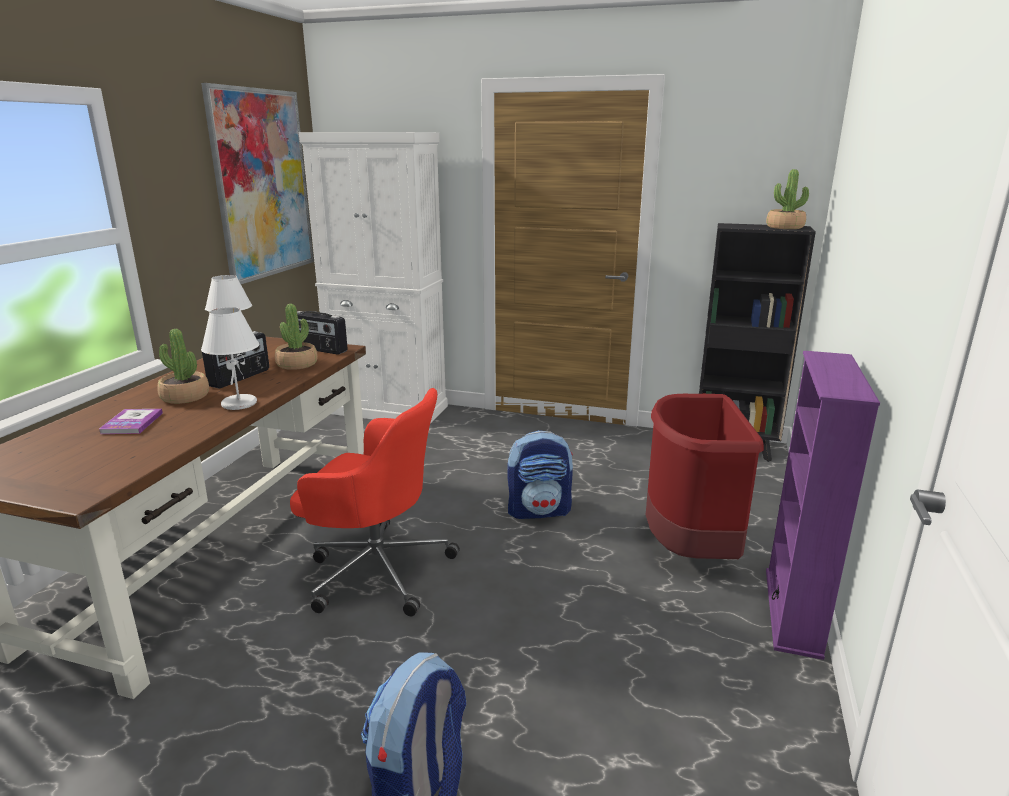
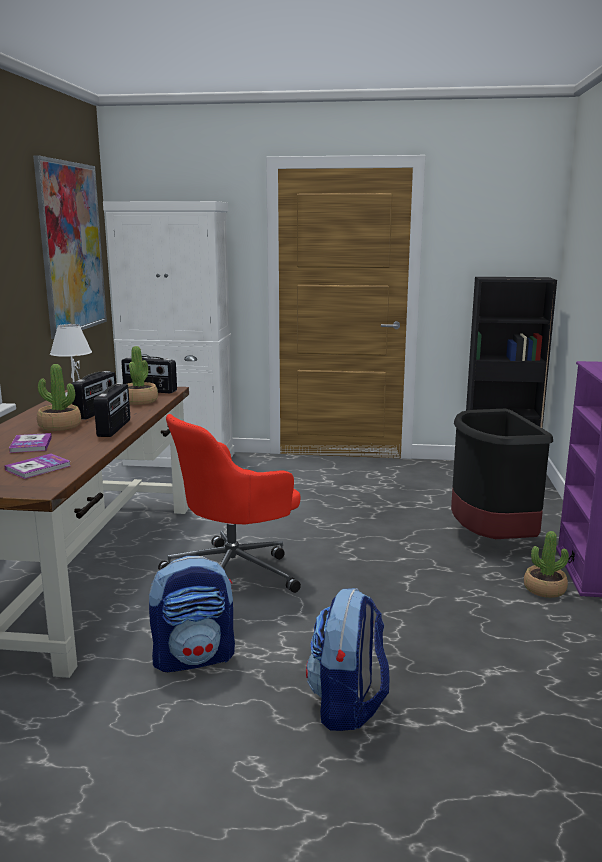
camera: 10 degrees left, 5 degrees down
(108, 461) = (38, 468): none -> book
(239, 404) = (115, 428): white table lamp -> radio
(376, 569) = (235, 573): red office chair -> red office chair turned 135 degrees clockwise
(539, 510) = (355, 523): backpack -> backpack (194, 658)
(689, 548) = (490, 538): red trash can -> black trash can
(784, 227) = (531, 278): potted plant -> potted plant (544, 589)

